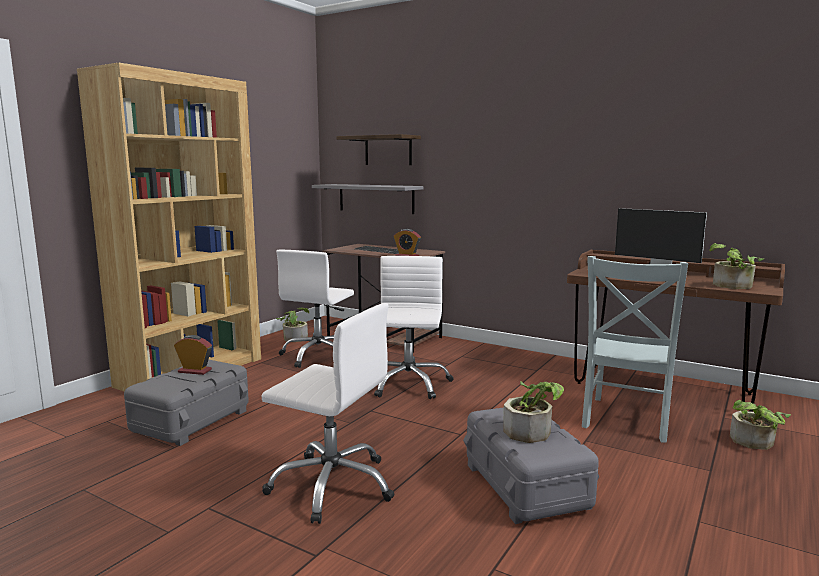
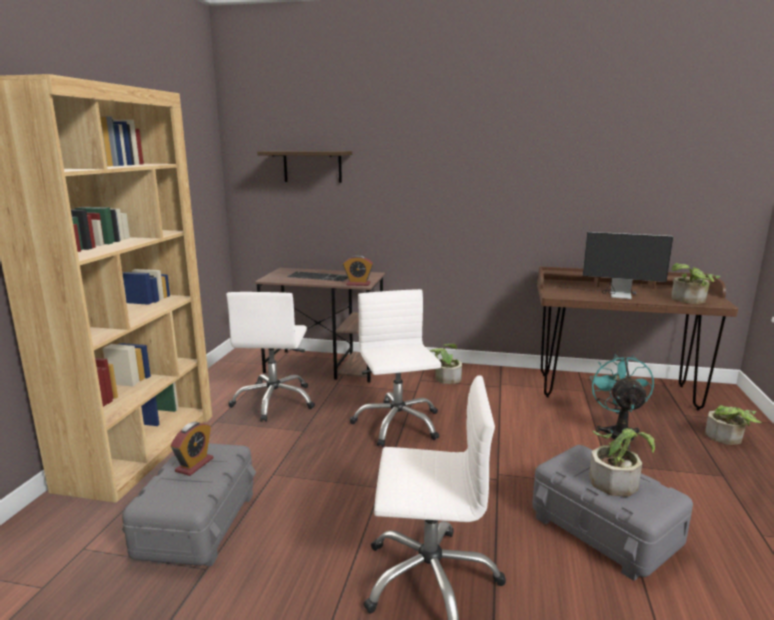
camera: 20 degrees left, 5 degrees up
(194, 371) = (194, 465): alarm clock -> alarm clock turned 120 degrees clockwise
(294, 337) = (228, 380): potted plant -> potted plant (445, 377)
(376, 198) = (299, 218): grey shelf -> none
(626, 420) = (618, 433): grey chair -> turquoise fan

